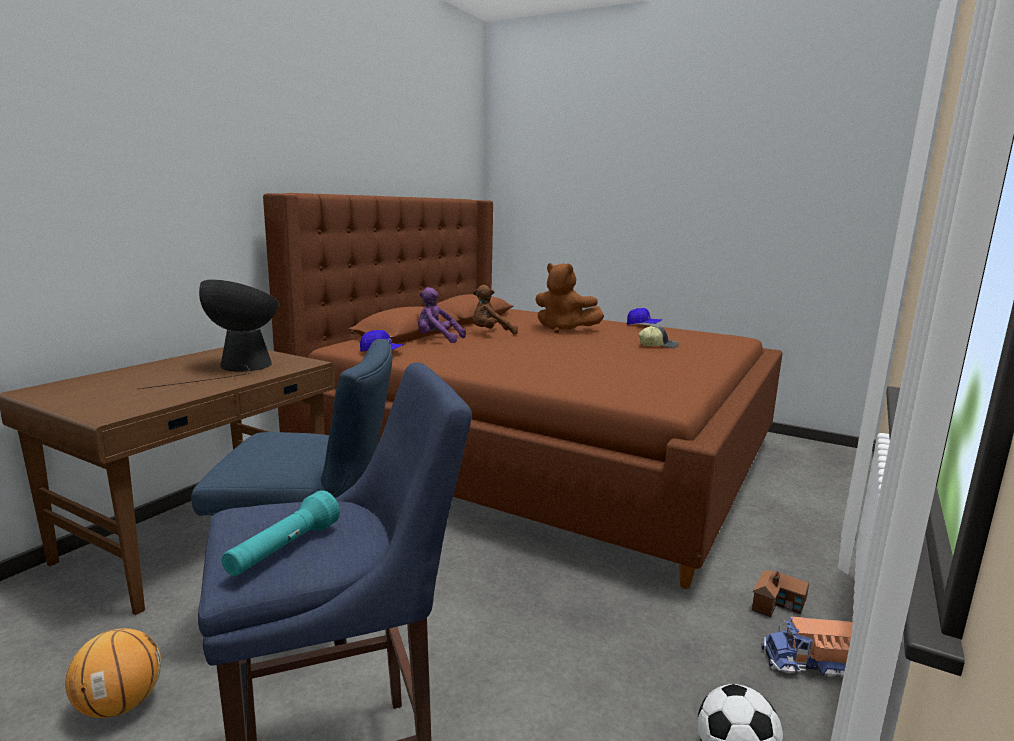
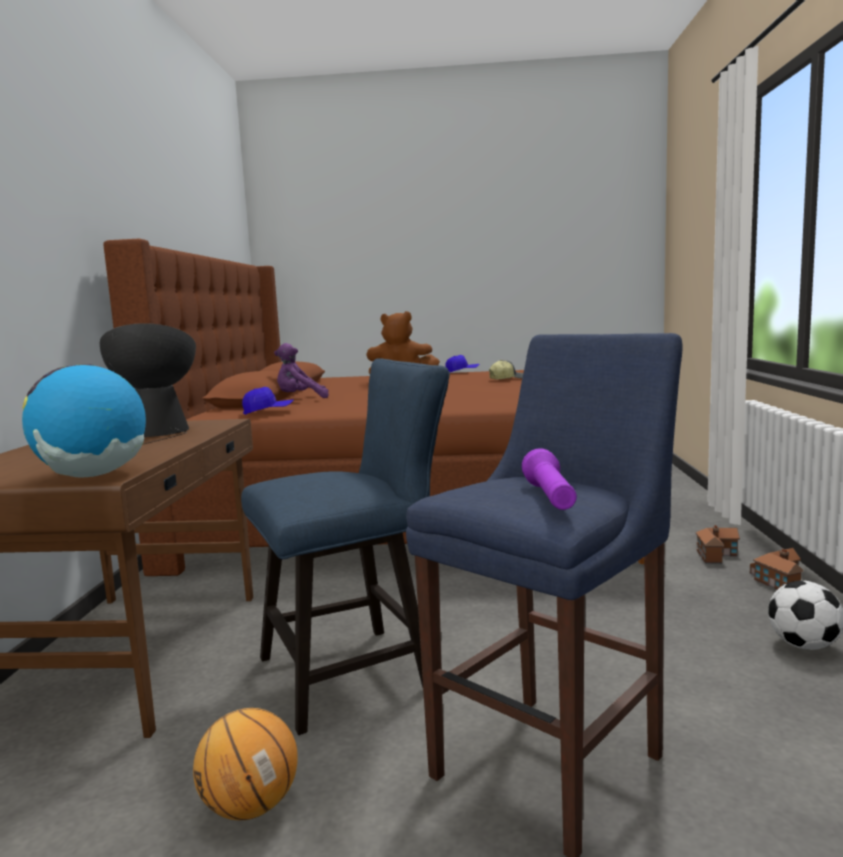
camera: 25 degrees left, 5 degrees down
(104, 411) = (93, 475): none -> globe
(284, 550) = (550, 498): turquoise flashlight -> purple flashlight
(491, 333) = (341, 391): brown plush toy -> none
(810, 664) = (778, 580): toy truck -> toy house

